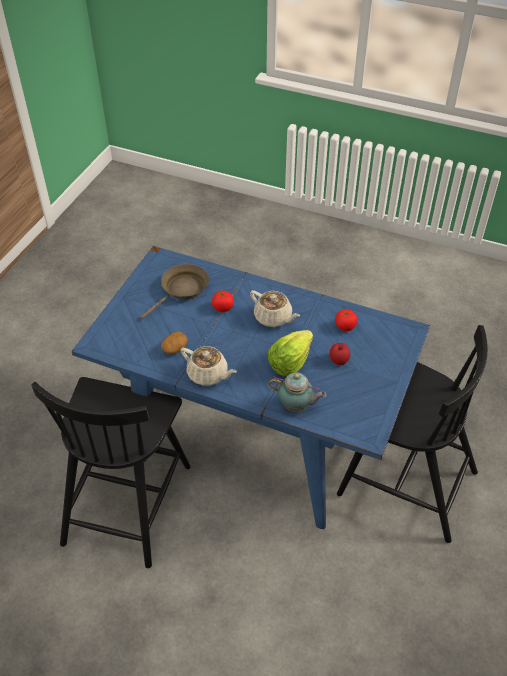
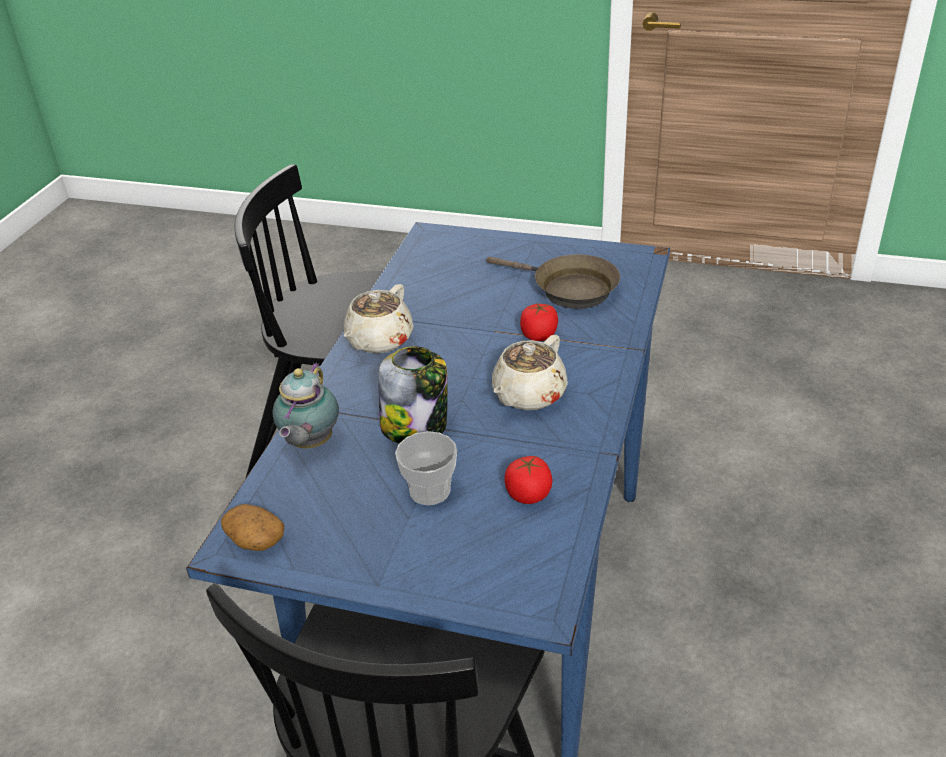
camera: 85 degrees right, 10 degrees down
(175, 348) = (431, 302): potato -> potato (255, 540)
(290, 362) = (415, 426): lettuce -> jar
(339, 360) = (430, 491): apple -> cup

